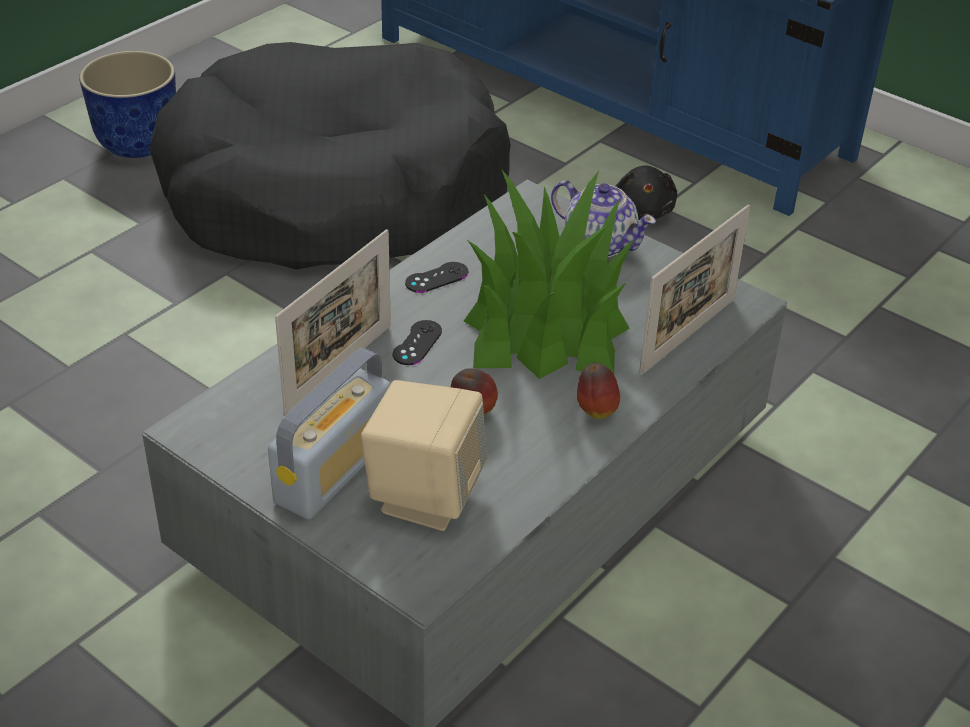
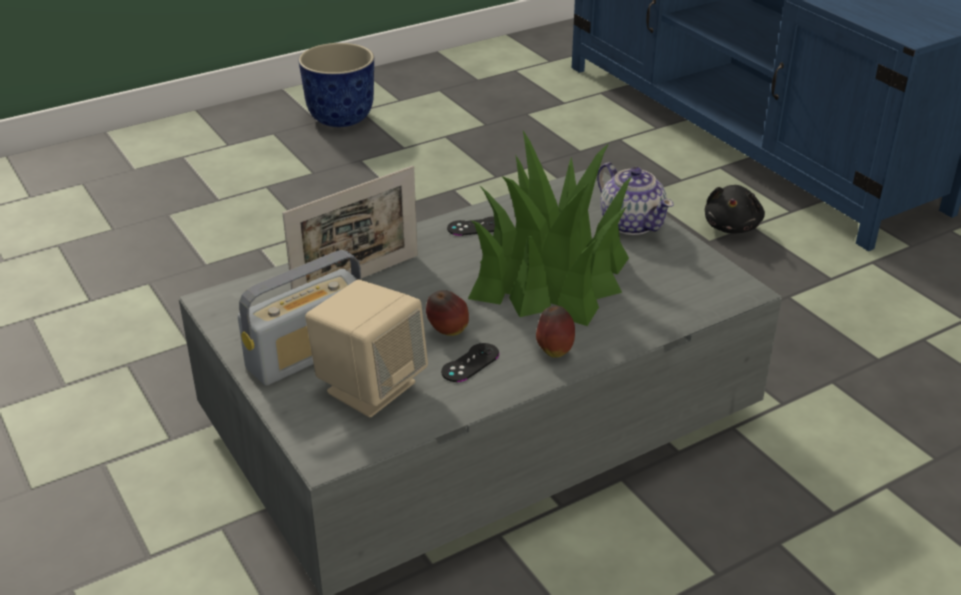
camera: 20 degrees right, 5 degrees down
(334, 194) = (474, 174): black dog bed -> none
(417, 343) = (432, 272): black game controller -> black game controller (470, 363)
(688, 335) = (672, 307): picture frame -> none

